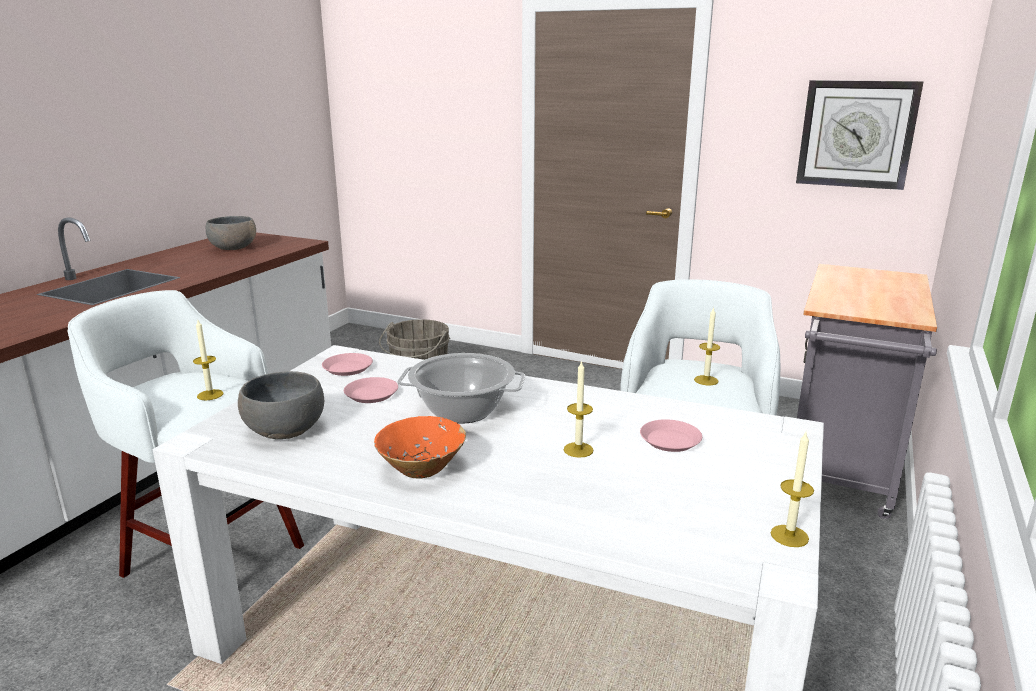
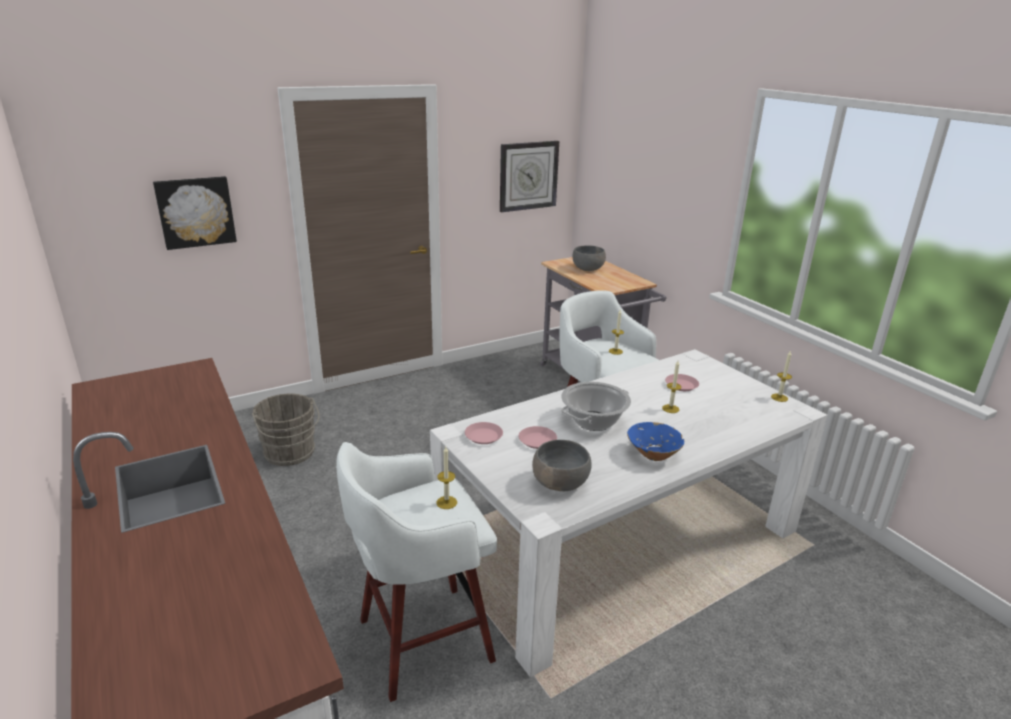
camera: 55 degrees left, 5 degrees up
(233, 248) = (147, 400): grey bowl -> grey bowl (588, 268)
(422, 468) = (653, 454): orange bowl -> blue bowl
(436, 124) = (195, 212): none -> picture

